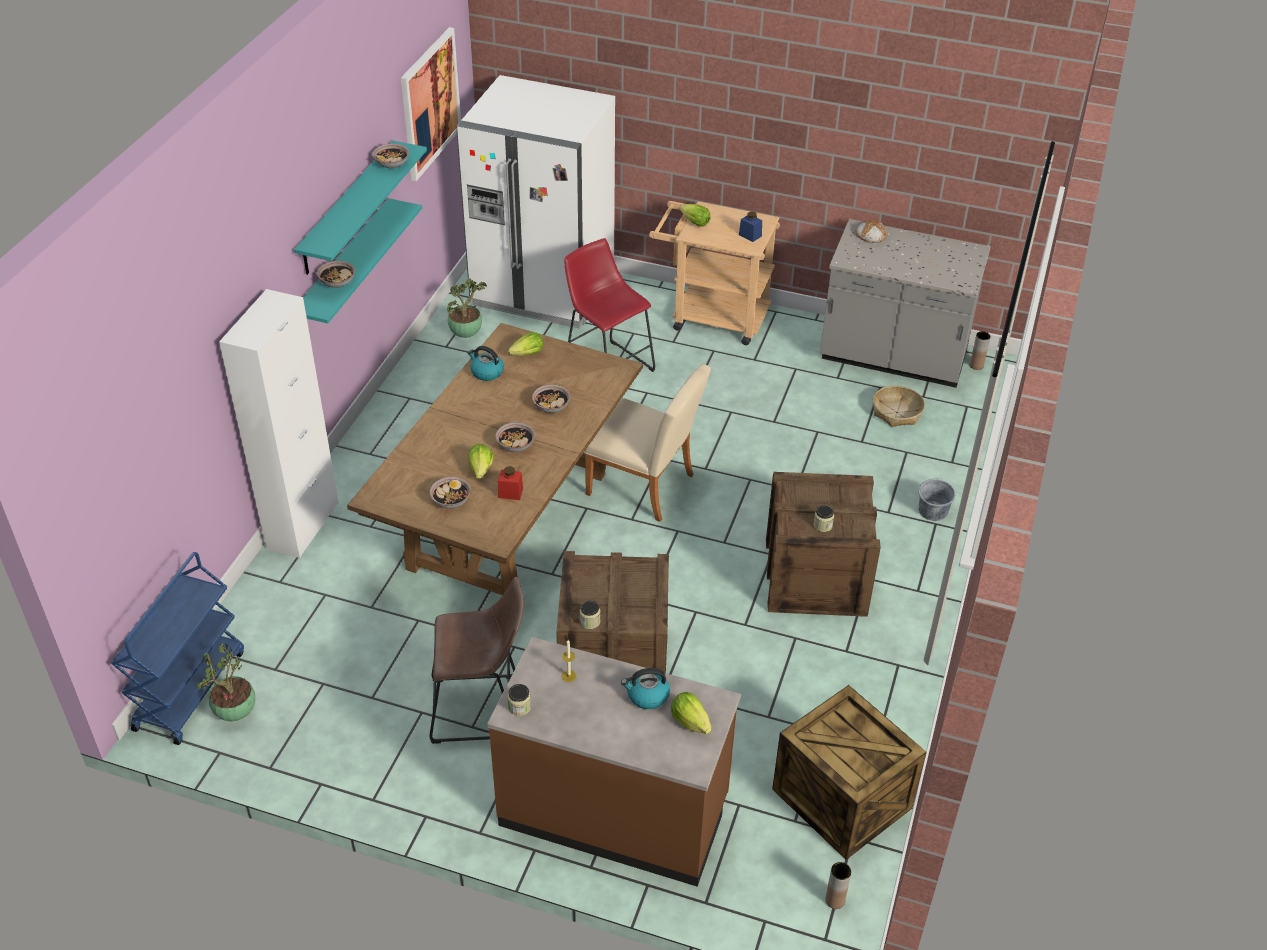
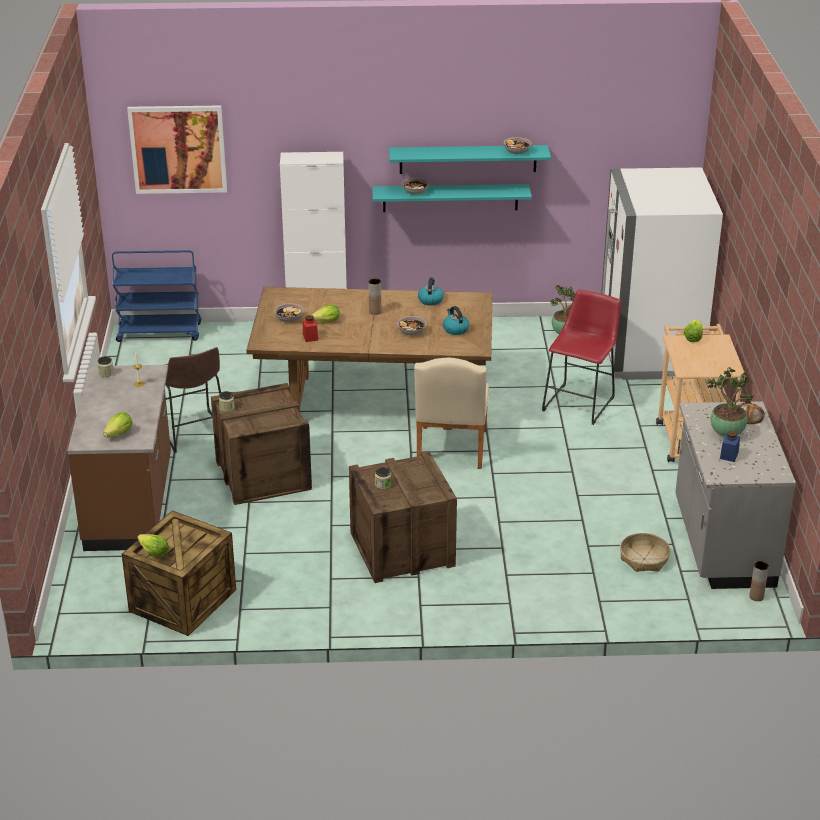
camera: 70 degrees right, 10 degrees down
(235, 713) = (149, 352): potted plant -> potted plant (725, 434)
(430, 103) = (617, 148): picture -> picture (178, 149)
(515, 445) = (360, 328): bowl -> none
(527, 354) = (464, 310): lettuce -> lettuce (153, 552)
(647, 696) = (134, 414): kettle -> kettle (455, 329)
(750, 235) = (701, 366): blue jar -> blue jar (729, 455)
(835, 900) = (92, 612): brown vase -> brown vase (375, 311)
(933, 511) = (525, 599): grey bucket -> none

